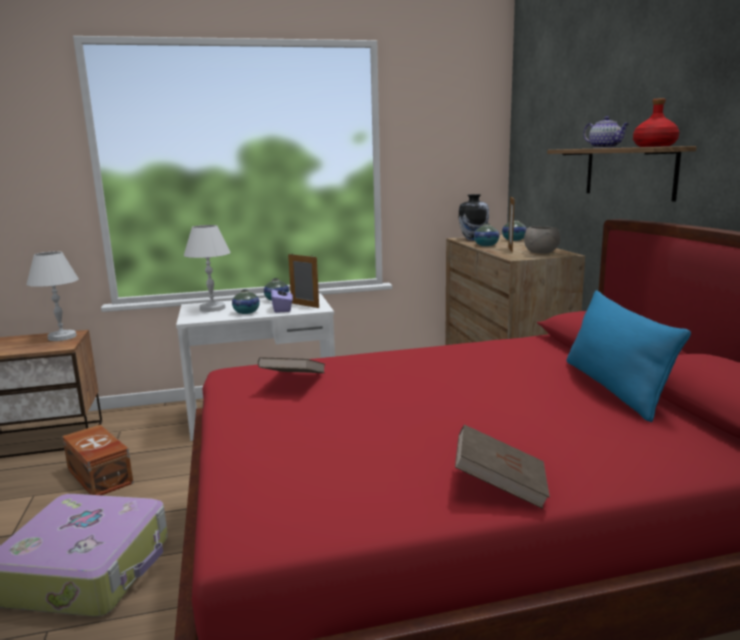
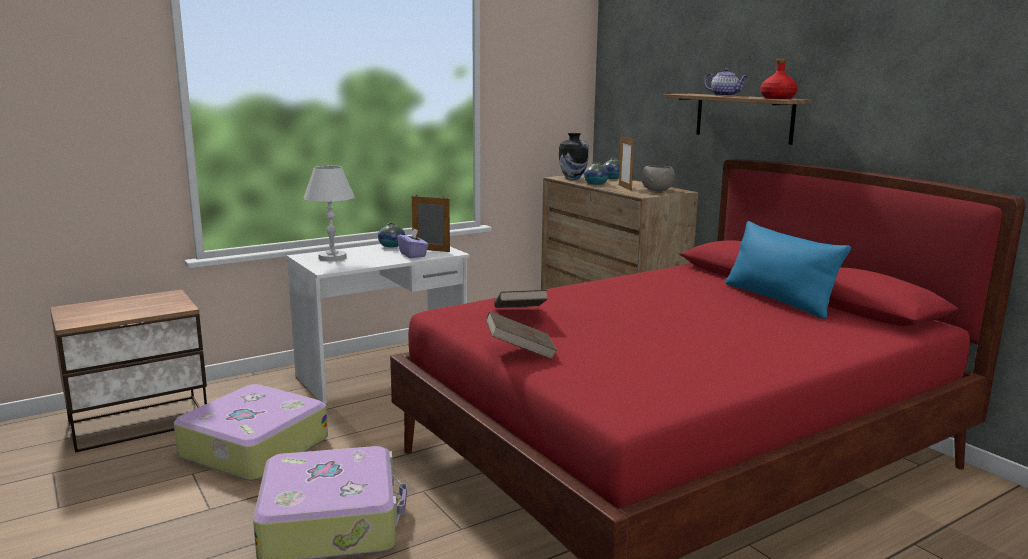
camera: 20 degrees left, 0 degrees up
(62, 337) = (162, 298): white table lamp -> none
(99, 477) = (252, 448): brown storage box -> suitcase
(246, 312) = (378, 260): vase -> none
(500, 486) = (766, 366): brown book -> brown book (520, 351)

